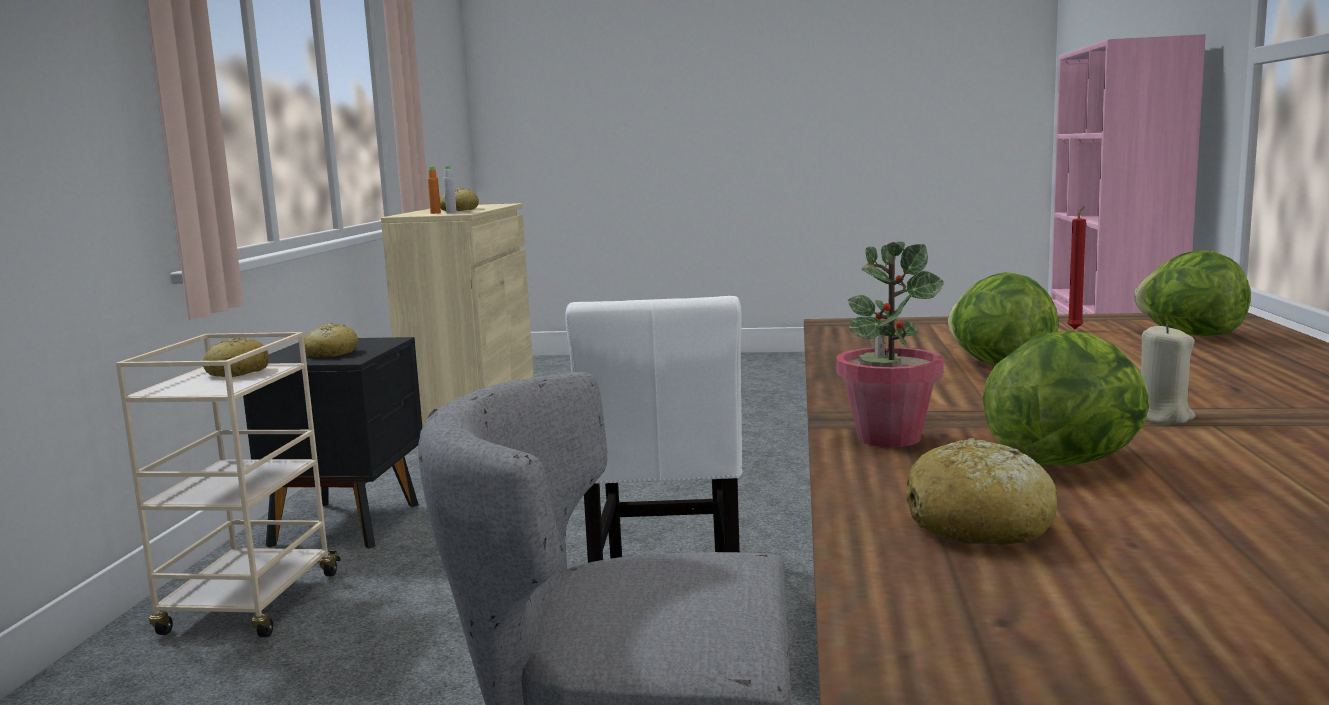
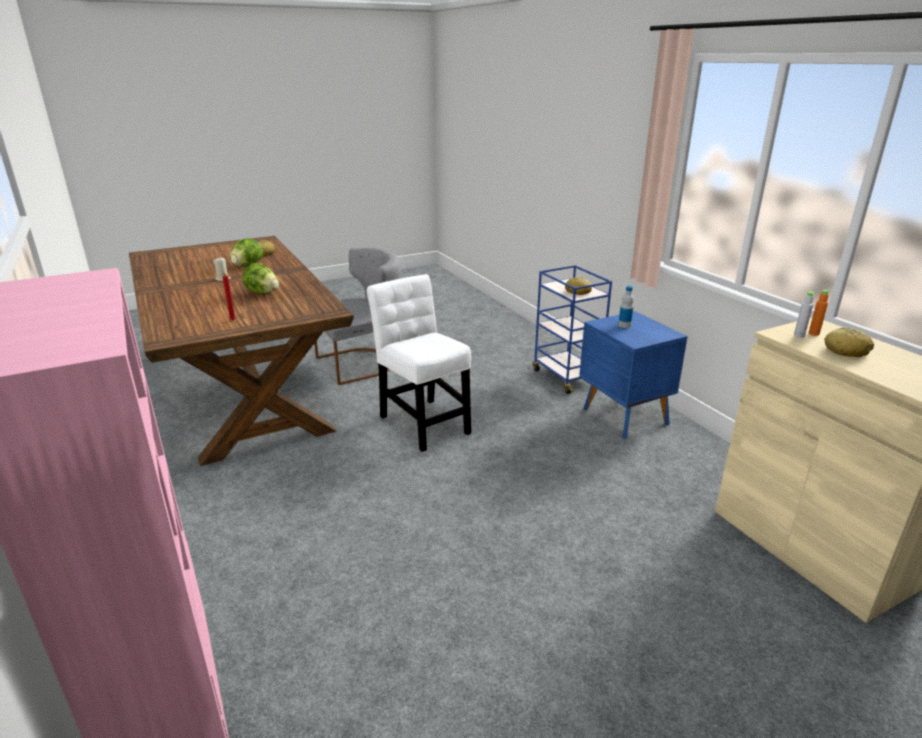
camera: 145 degrees right, 15 degrees up
(250, 605) = (567, 376): beige cart -> blue cart
(330, 353) = (624, 325): bread -> bottle
(349, 523) = (624, 417): black nightstand -> blue nightstand
(888, 438) = (285, 265): potted plant -> none
(1189, 334) = (188, 322): lettuce -> none

